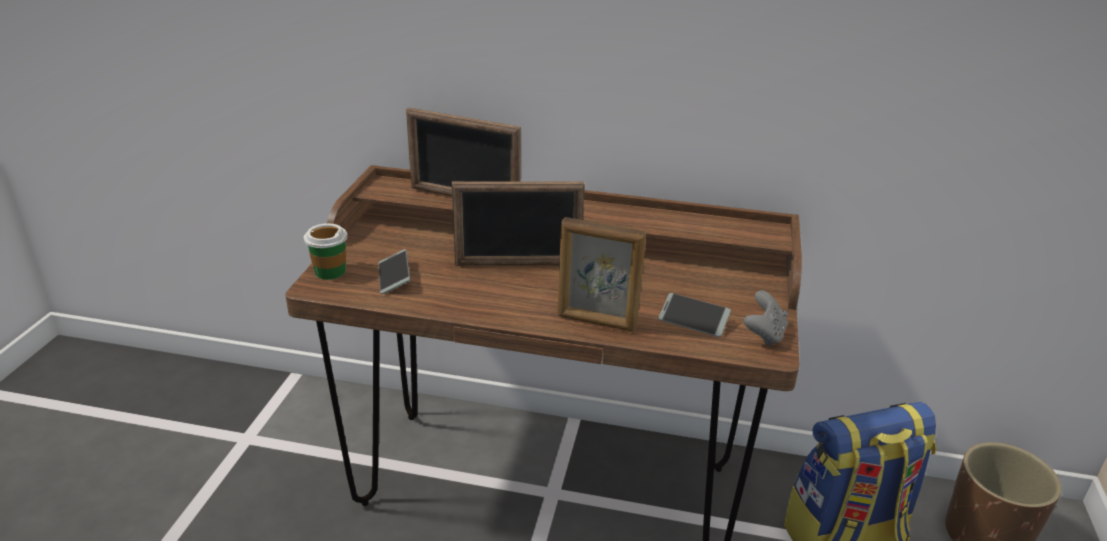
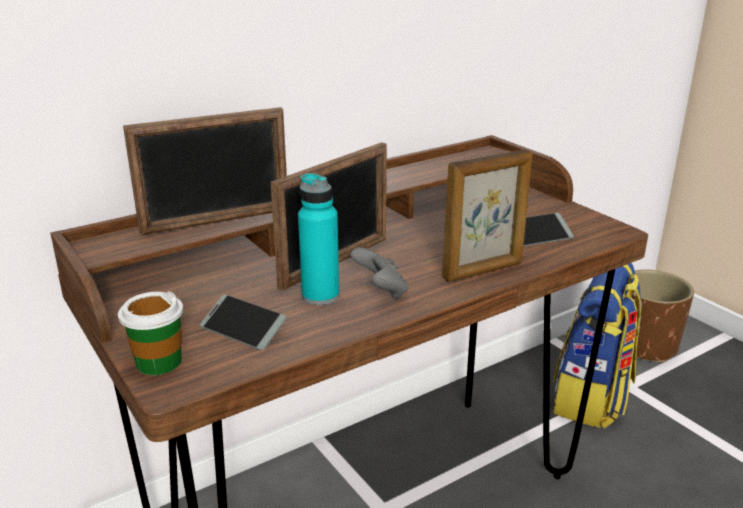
camera: 45 degrees left, 5 degrees down
(468, 280) = (320, 296): none -> turquoise bottle
(764, 334) = (590, 223): grey game controller -> grey game controller (381, 292)

